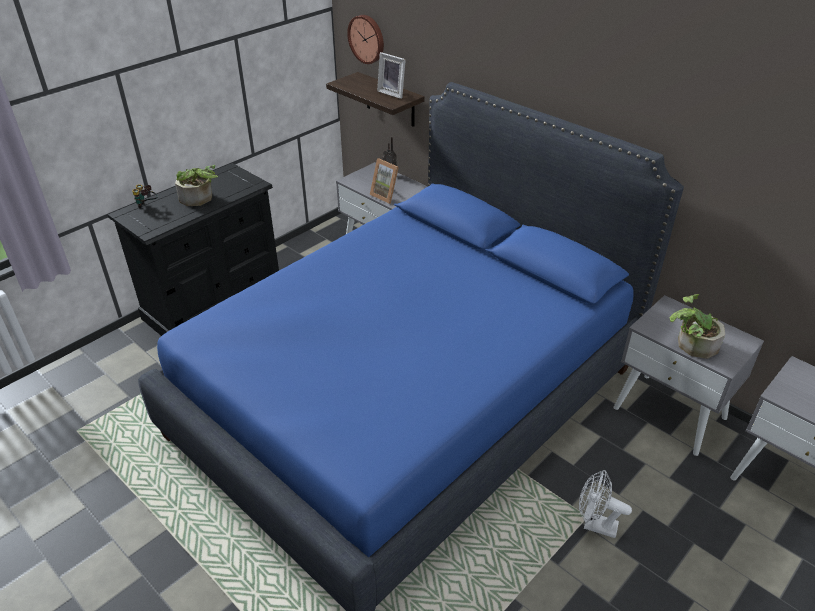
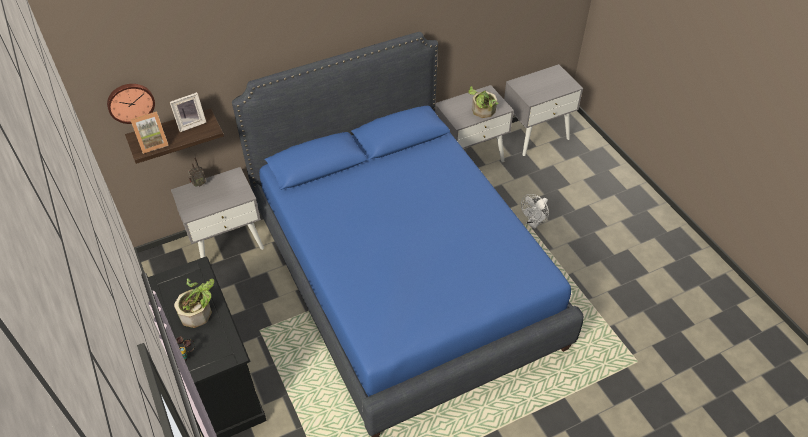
camera: 70 degrees left, 10 degrees up
(386, 195) = (233, 196): picture frame -> picture frame (153, 143)

